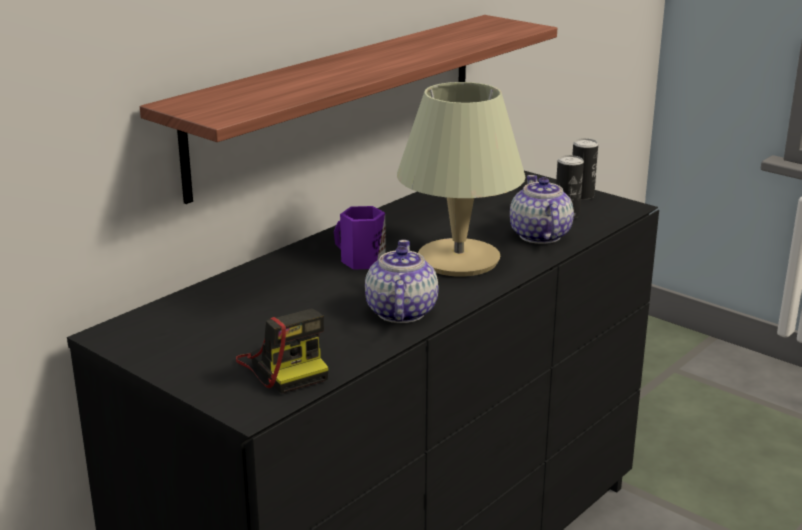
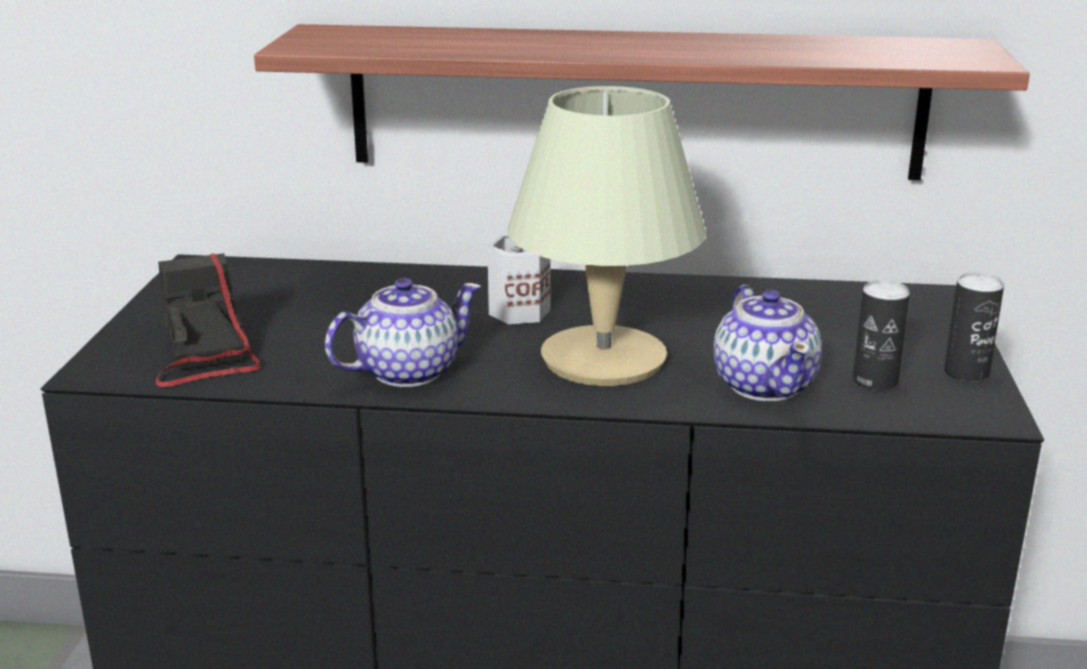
camera: 55 degrees right, 0 degrees up
(285, 366) = (205, 356): camera -> camera turned 135 degrees clockwise
(360, 261) = (517, 311): purple mug -> white mug
(539, 236) = (765, 385): teapot -> teapot turned 120 degrees clockwise

